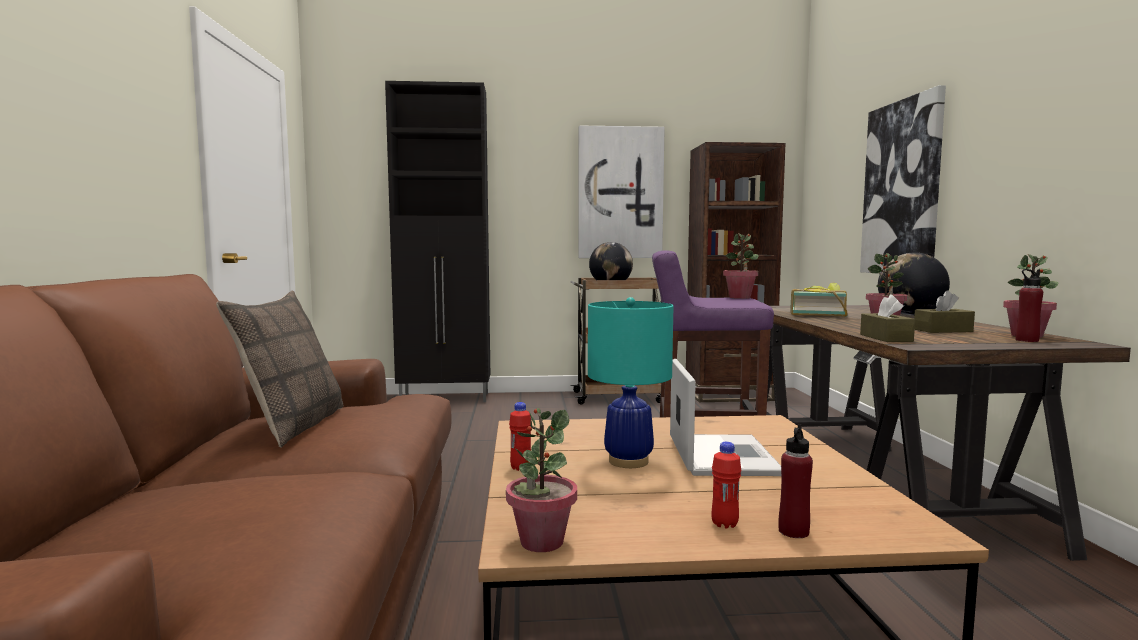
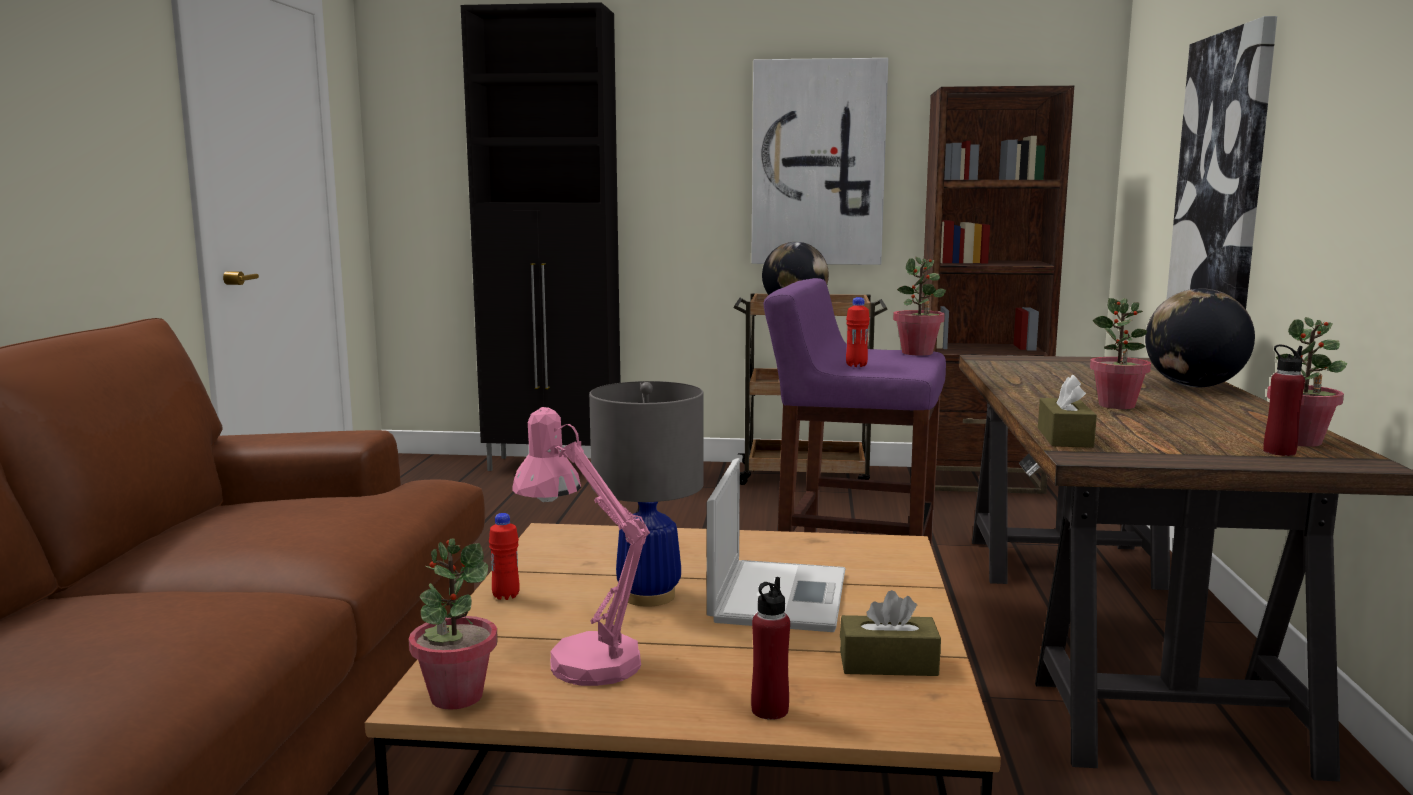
camera: 10 degrees right, 5 degrees up
(292, 425) = (246, 524): pillow -> none
(617, 506) = (582, 658): none -> pink table lamp
(628, 461) = (649, 595): turquoise table lamp -> grey table lamp
(724, 524) = (692, 693): red bottle -> red bottle (856, 365)
(817, 314) = (1045, 380): book -> none
(943, 330) = (1183, 424): brown tissue box -> brown tissue box (888, 664)

